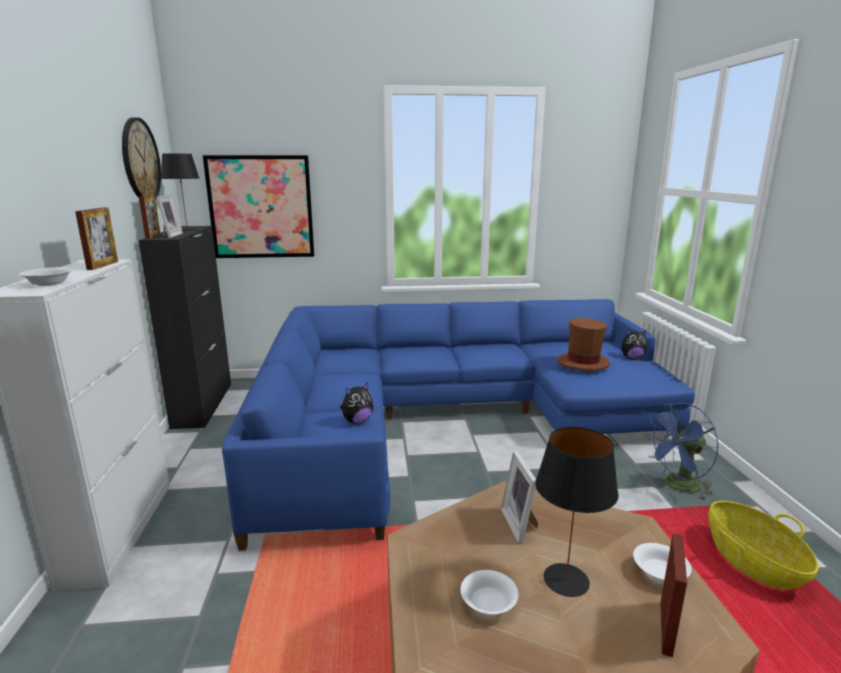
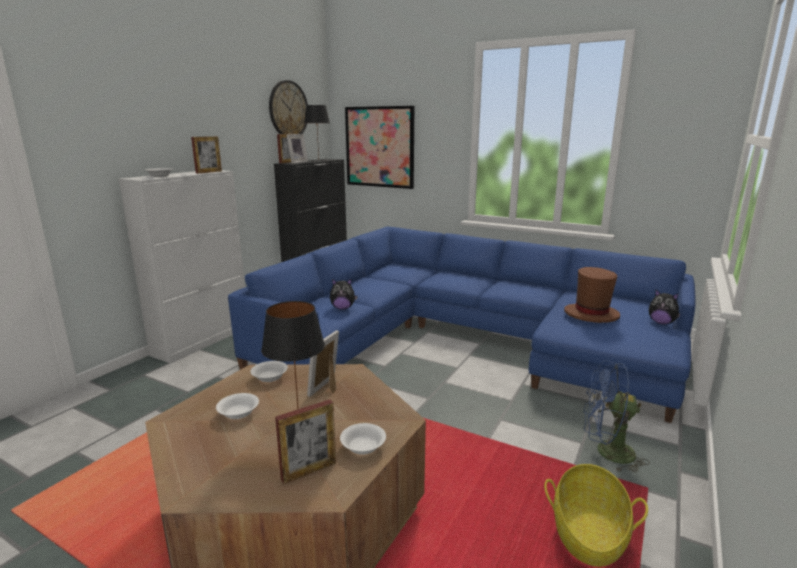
camera: 35 degrees right, 0 degrees up
(443, 541) = (270, 378): none -> white bowl

